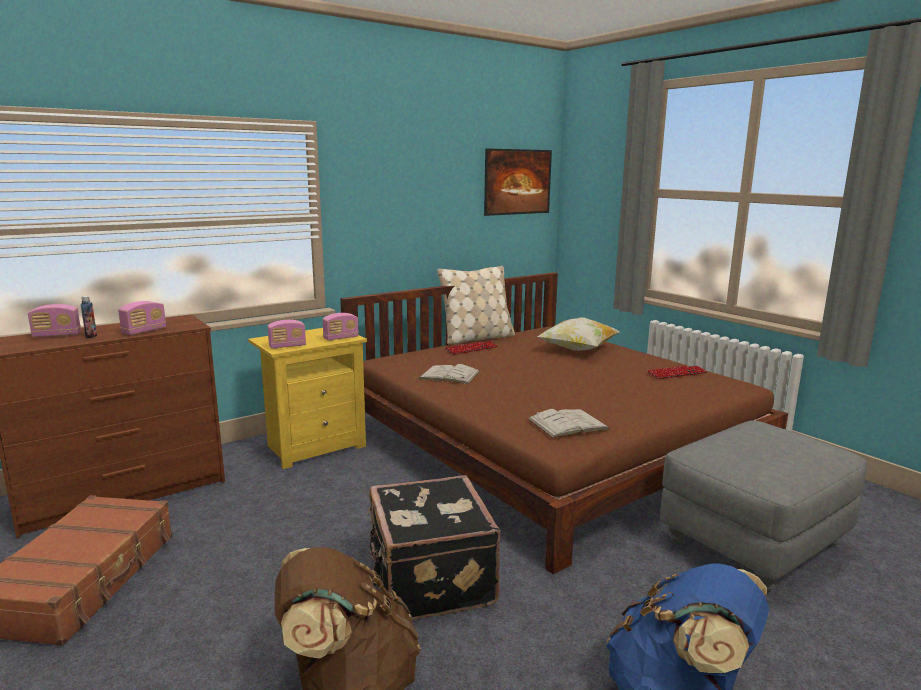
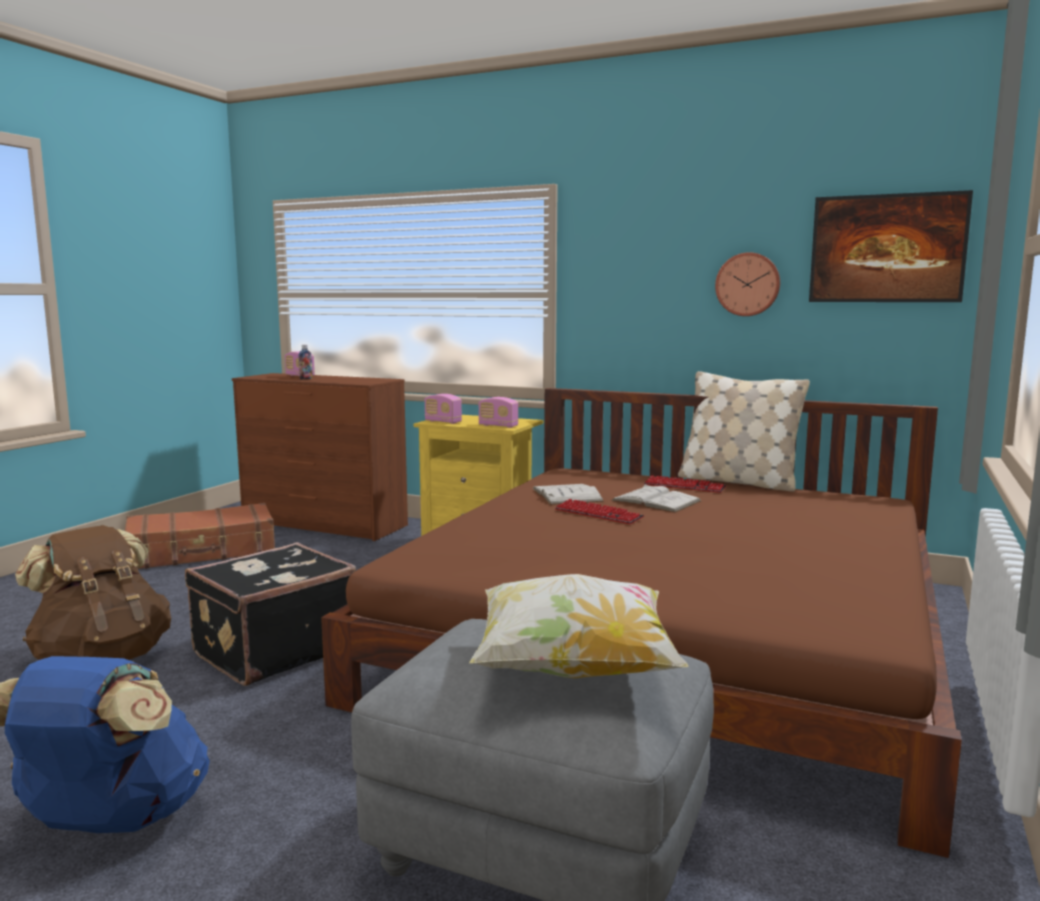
camera: 60 degrees right, 5 degrees down
(144, 331) = (334, 381): radio -> none
(452, 205) = (748, 284): none -> wall clock
(568, 424) = (473, 554): white book -> white book (656, 501)
(577, 350) = (810, 523): pillow -> pillow (574, 669)
(676, 373) = (829, 584): keyboard -> keyboard (598, 514)

